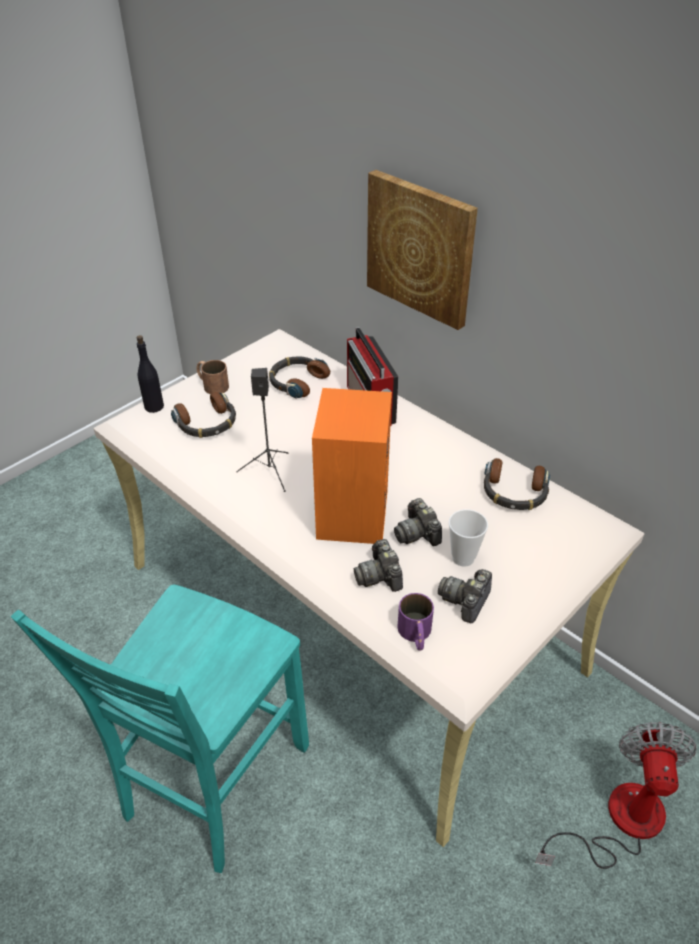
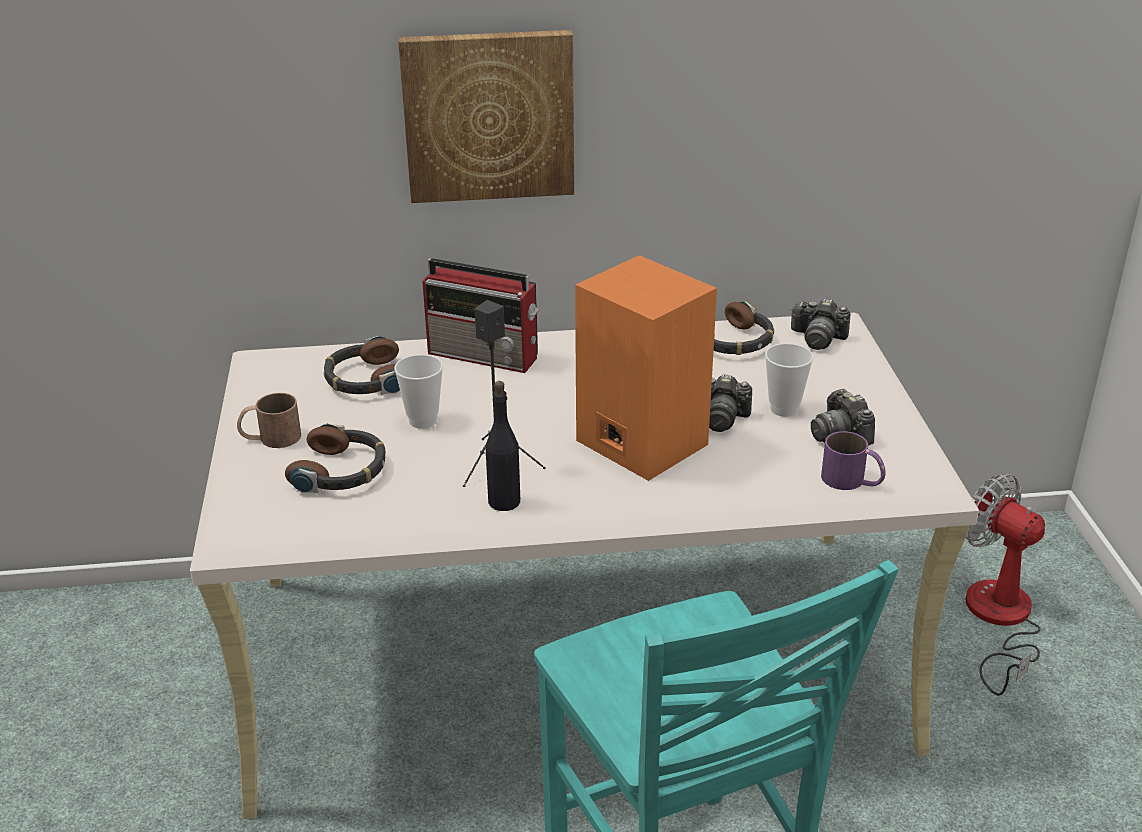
camera: 50 degrees left, 10 degrees down
(154, 406) = (240, 497): black bottle -> black bottle (504, 501)
(281, 422) = (423, 421): none -> cup
(379, 576) = (750, 466): camera -> camera (818, 338)

